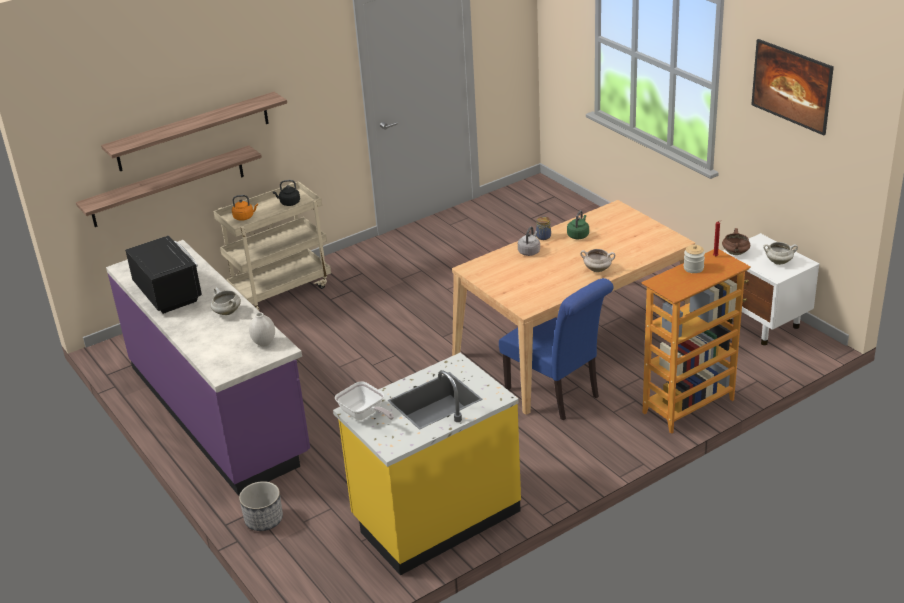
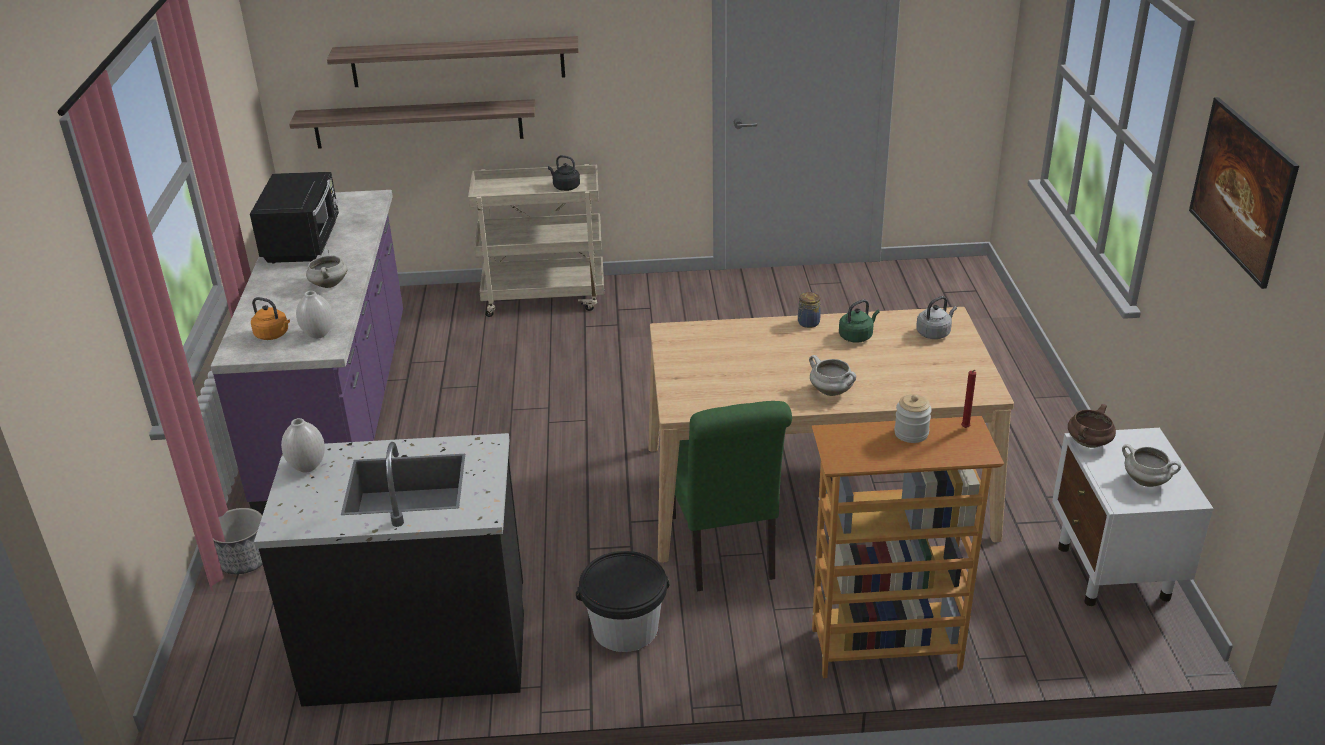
camera: 30 degrees right, 0 degrees up
(245, 217) = (502, 188): orange kettle -> orange kettle (273, 335)
(364, 415) = (307, 467): frying pan -> white vase
(435, 516) = (418, 648): yellow counter -> black counter
(529, 251) = (769, 336): grey kettle -> grey kettle (934, 333)
(543, 455) = (625, 628): none -> black bucket
(557, 394) = (724, 552): blue chair -> green chair

